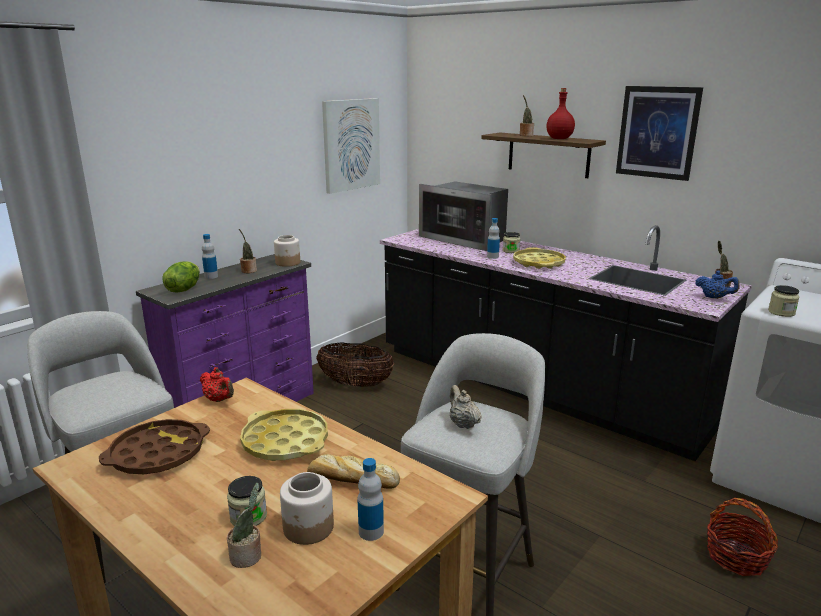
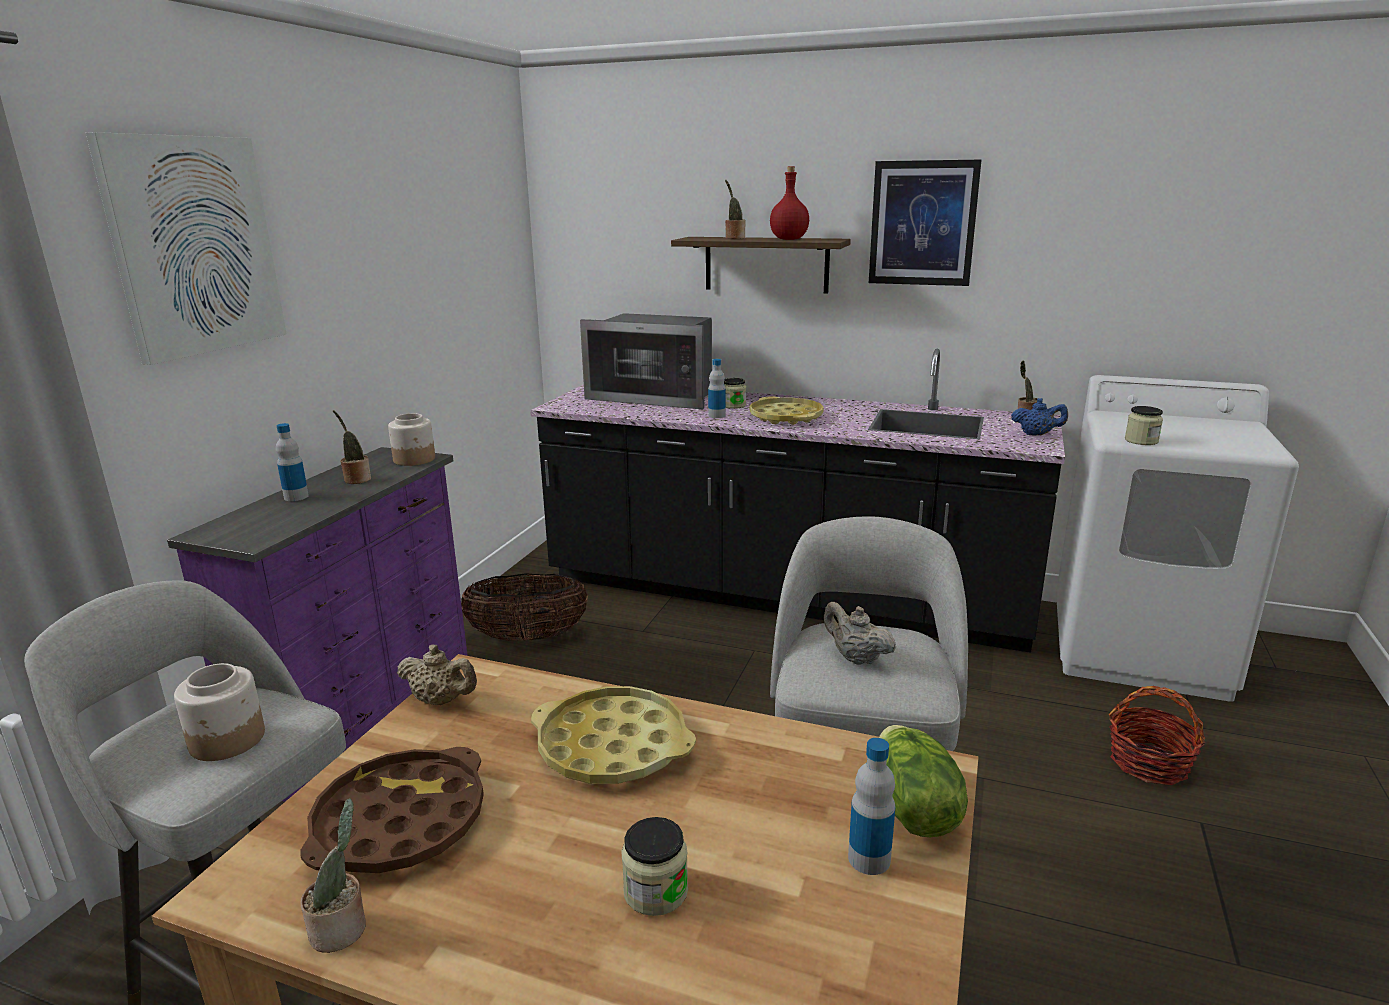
camera: 20 degrees left, 0 degrees up
(183, 289) = (262, 524): lettuce -> lettuce (911, 809)
(219, 400) = (441, 701): red teapot -> beige teapot
(248, 556) = (712, 962): potted plant -> potted plant (342, 929)
(308, 528) = (769, 881): jar -> jar (227, 740)
(351, 145) = (465, 265): picture -> picture (194, 246)
(351, 479) = (768, 782): bread -> none

